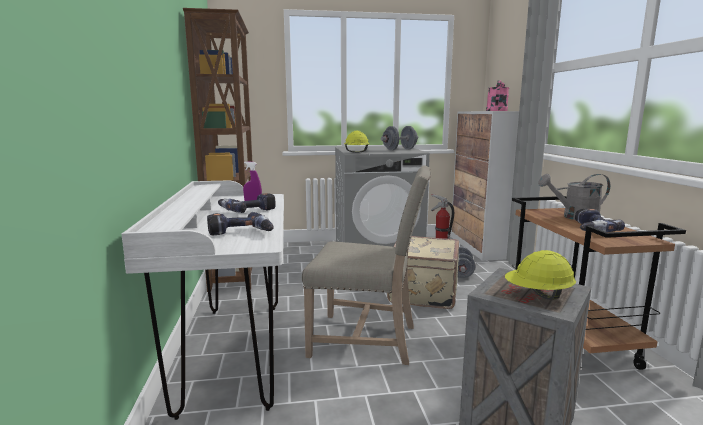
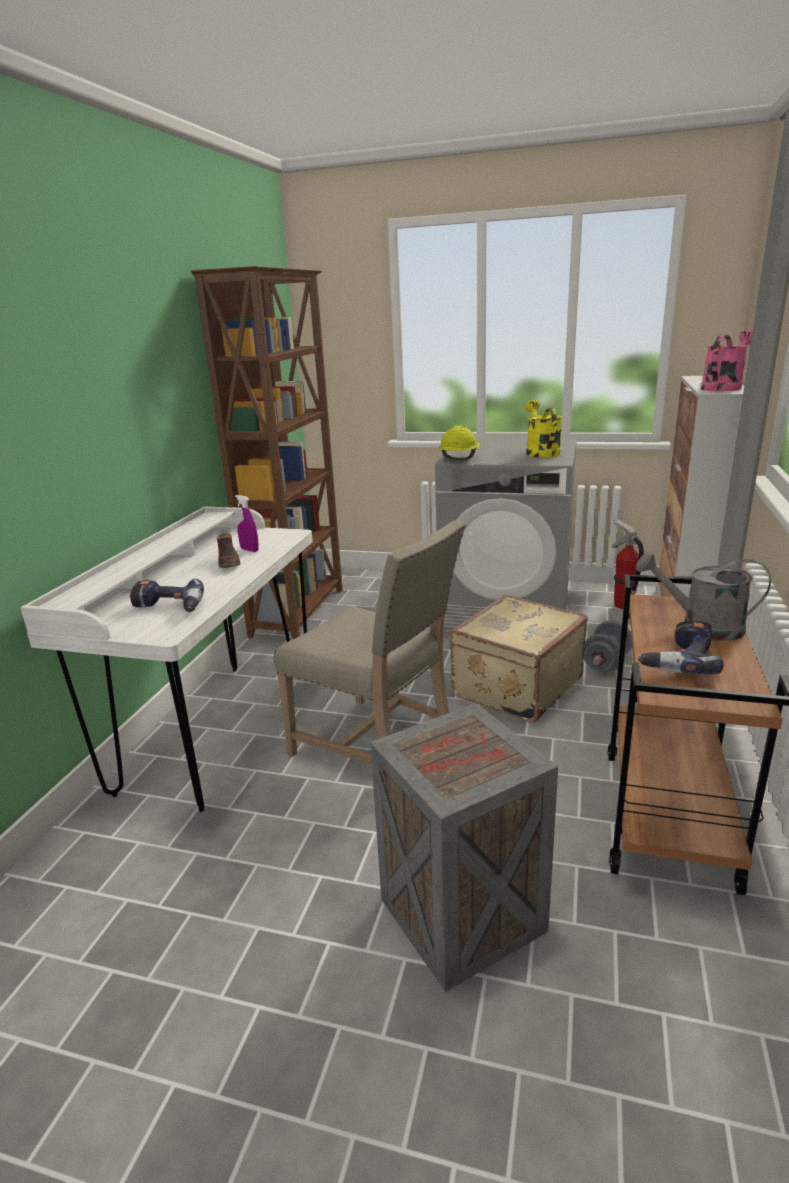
camera: 25 degrees right, 10 degrees up
(247, 210) = (229, 562): power drill -> brown shoe
(399, 149) = (540, 452): grey dumbbell -> yellow watering can
(538, 295) = (457, 764): yellow hard hat -> none

